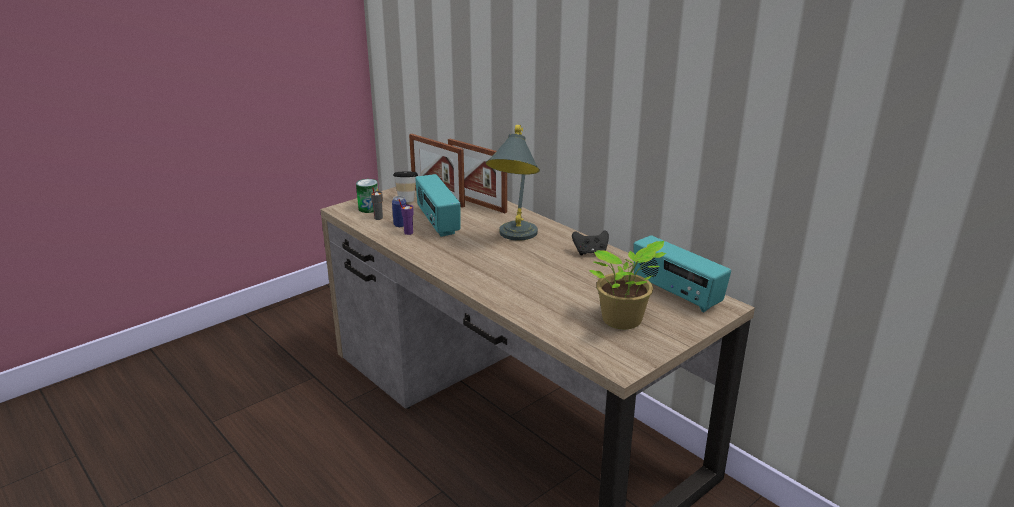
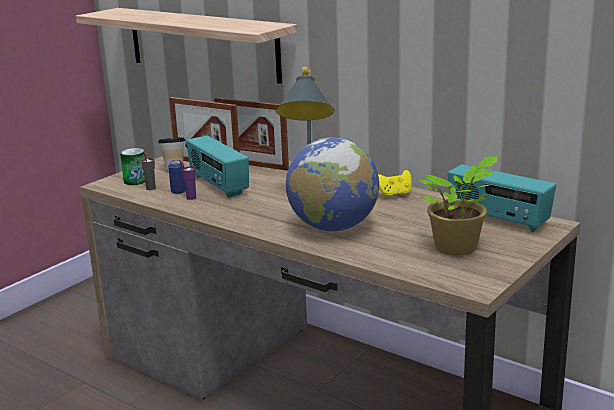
camera: 10 degrees left, 5 degrees down
(448, 84) = (202, 43): none -> shelf
(519, 282) = (333, 227): none -> globe
(590, 252) = (394, 195): black game controller -> yellow game controller

